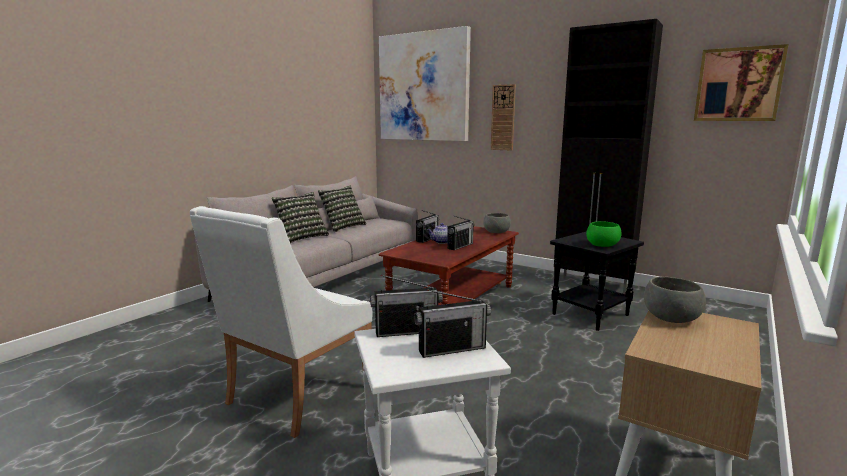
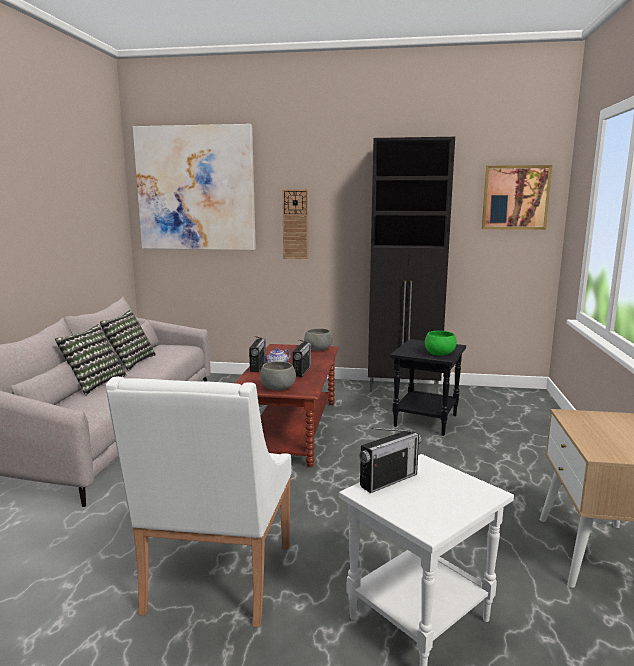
camera: 25 degrees left, 0 degrees up
(451, 349) = (449, 489): radio -> none
(671, 318) = (579, 420): grey bowl -> grey bowl (278, 388)

